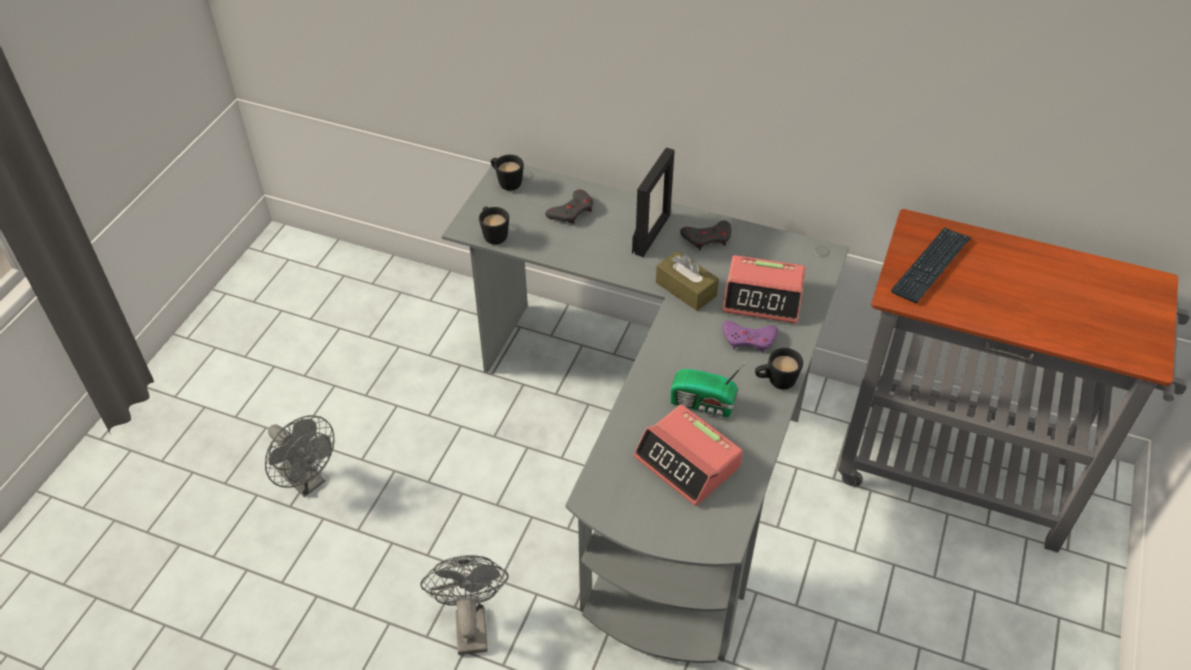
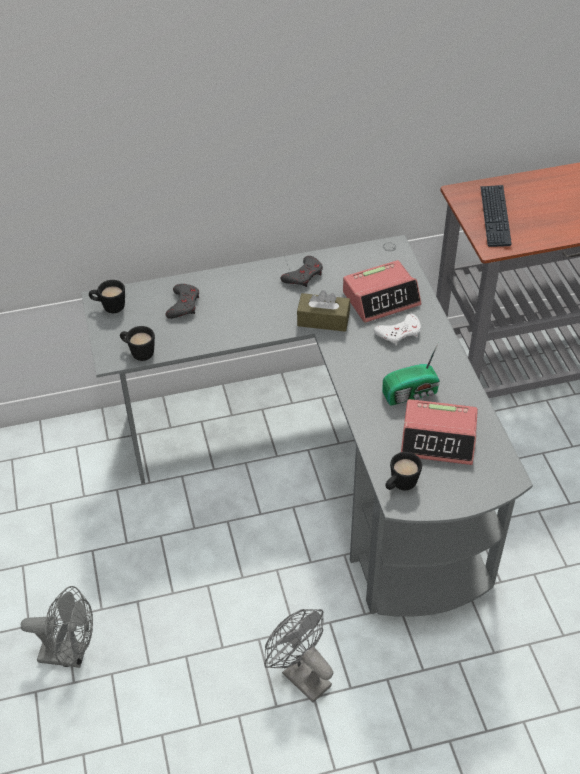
camera: 35 degrees left, 0 degrees up
(651, 234) = (260, 292): picture frame -> none
(749, 339) = (399, 333): purple game controller -> white game controller
(775, 382) = (443, 352): black mug -> black mug (400, 485)

